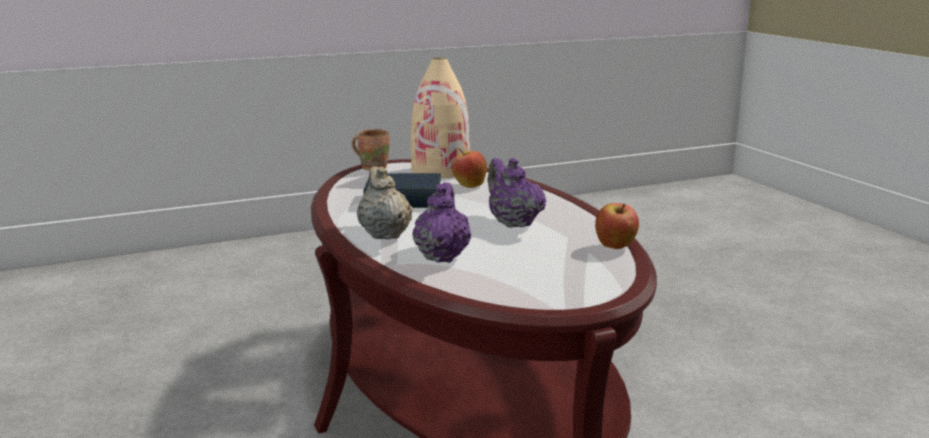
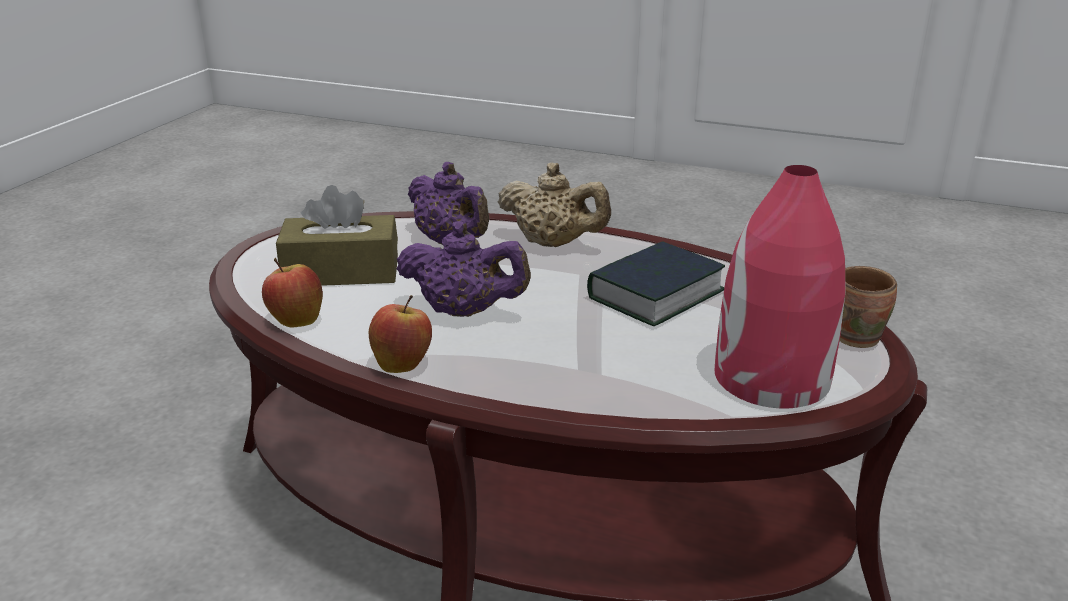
camera: 135 degrees right, 10 degrees up
(441, 170) = (771, 378): beige vase -> red vase
(469, 186) = (655, 361): apple -> apple (403, 364)
(547, 264) = (341, 272): none -> brown tissue box

